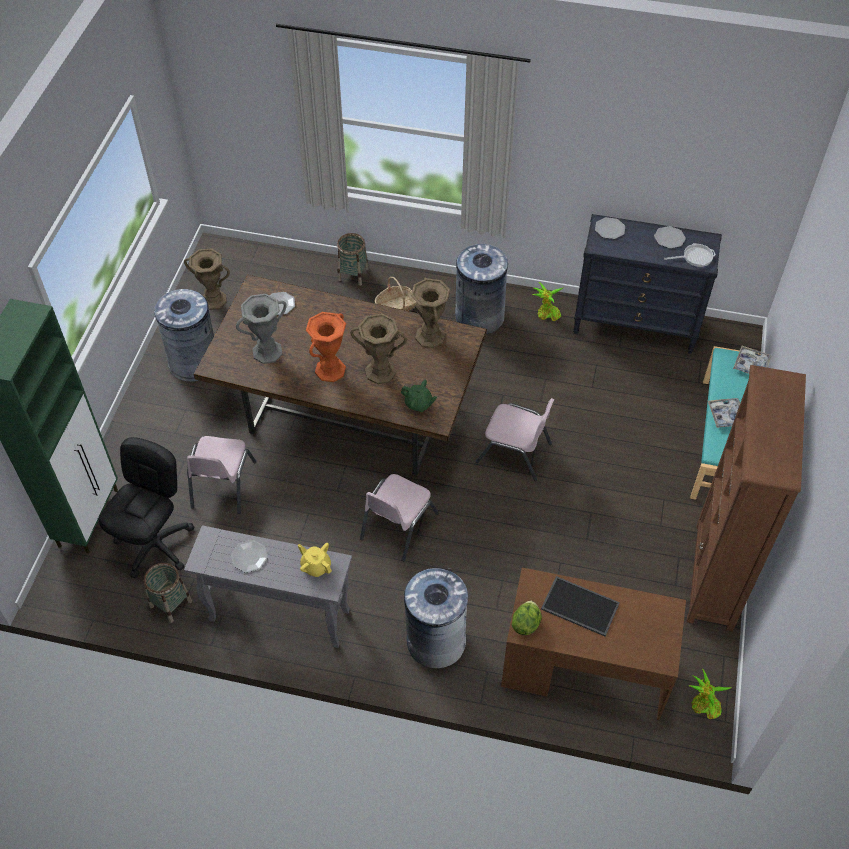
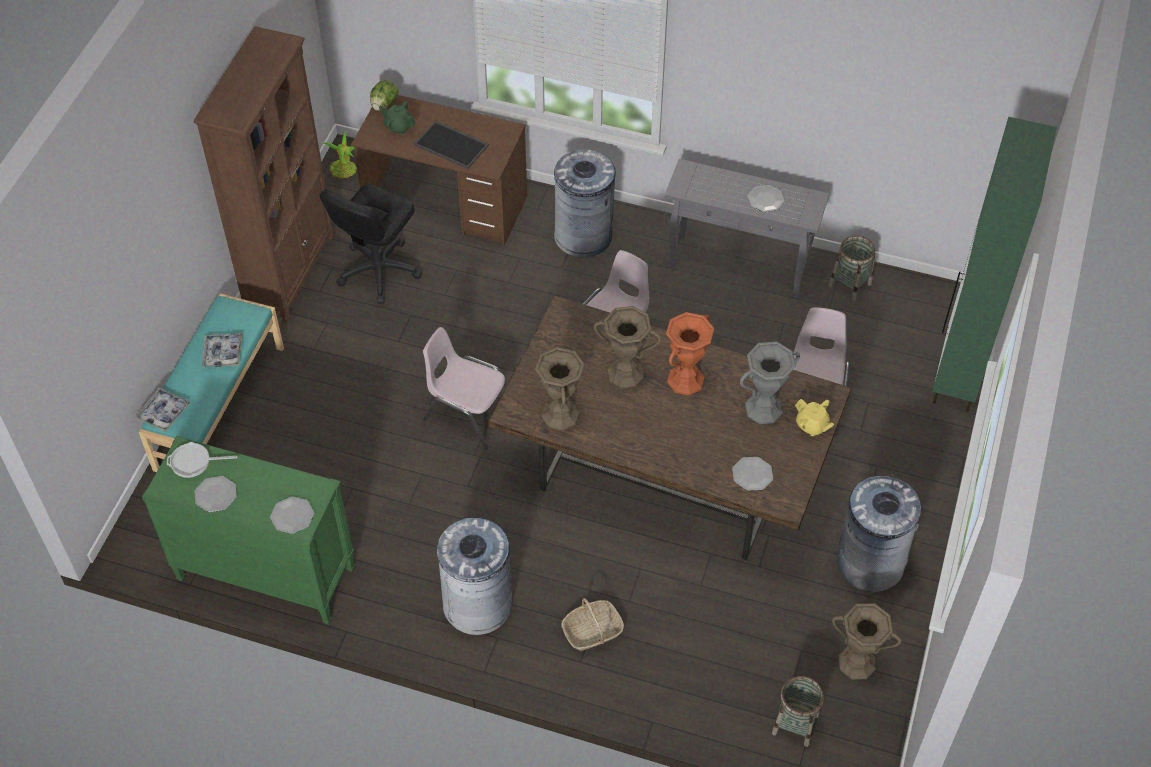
camera: 175 degrees left, 0 degrees up
(155, 545) = (876, 341): black office chair -> black office chair (378, 271)
(316, 566) = (699, 187): yellow teapot -> yellow teapot (812, 425)
(353, 274) = (653, 694): basket -> basket (795, 724)
(418, 404) = (583, 332): green teapot -> green teapot (398, 126)
(526, 623) = (504, 135): lettuce -> lettuce (384, 104)
(547, 314) = (383, 601): potted plant -> none
(635, 325) = (265, 574): black dresser -> green dresser

